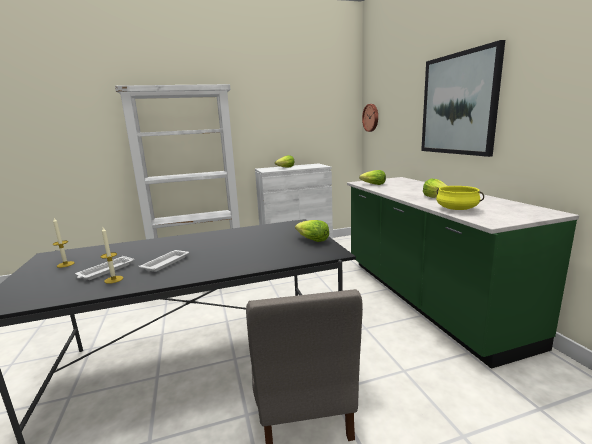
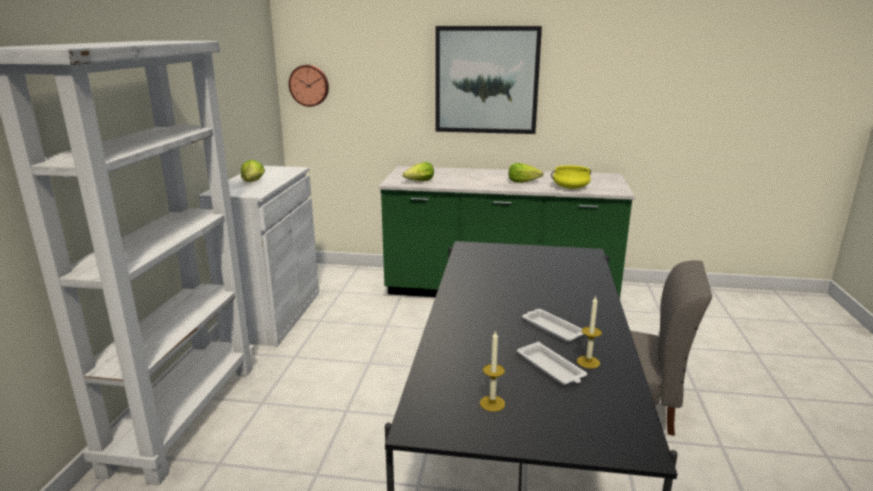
camera: 65 degrees left, 5 degrees up
(312, 240) = (542, 253): lettuce -> none

